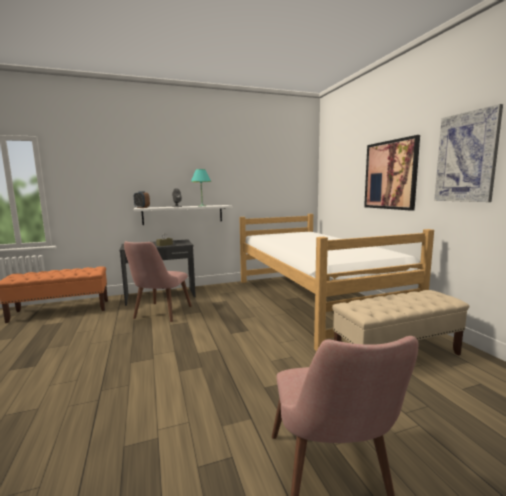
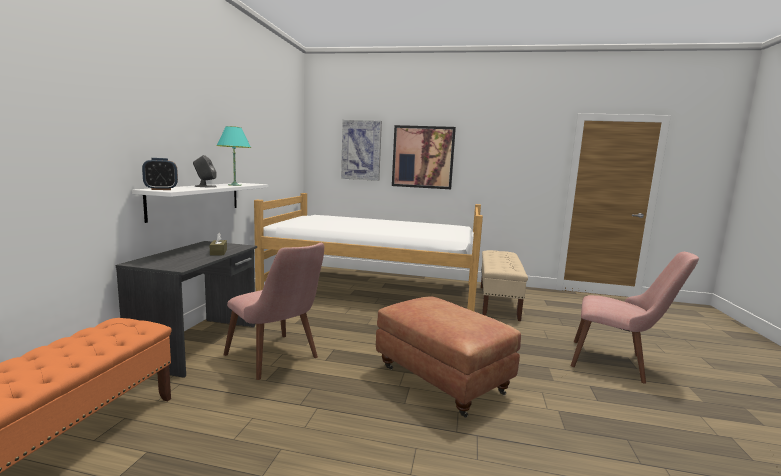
camera: 60 degrees left, 0 degrees up
(169, 367) = (440, 382): none -> brown ottoman
(466, 157) = (497, 151): picture -> picture (361, 150)

